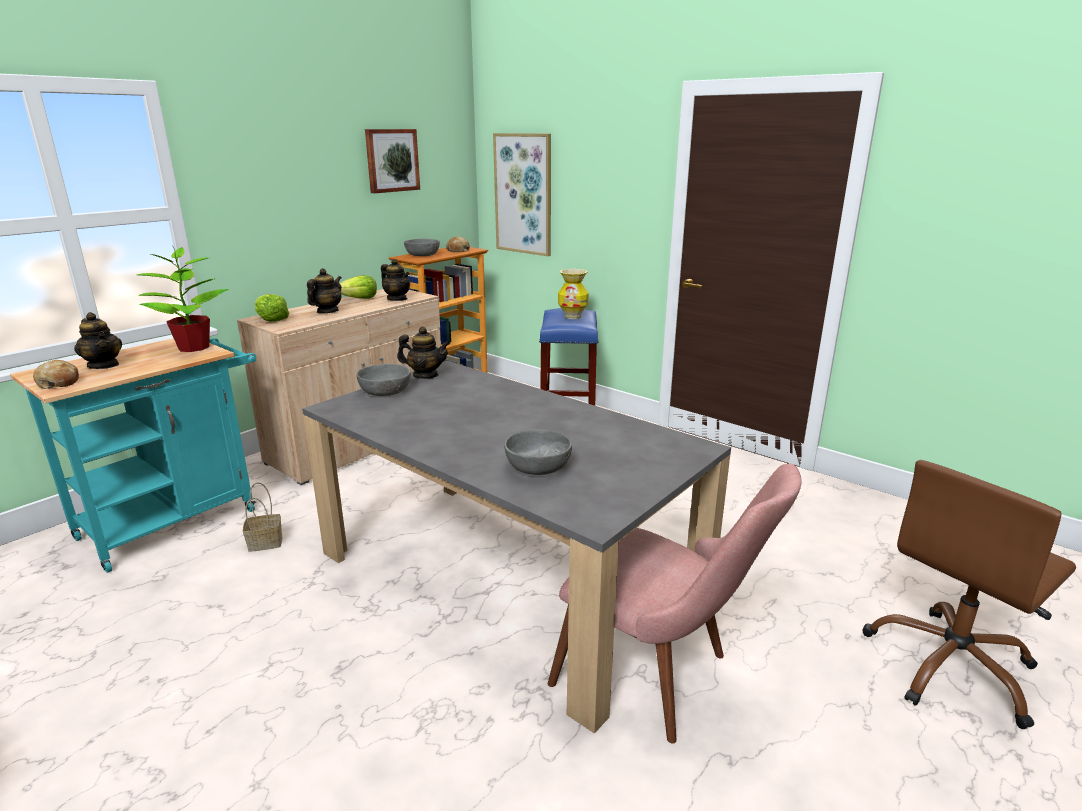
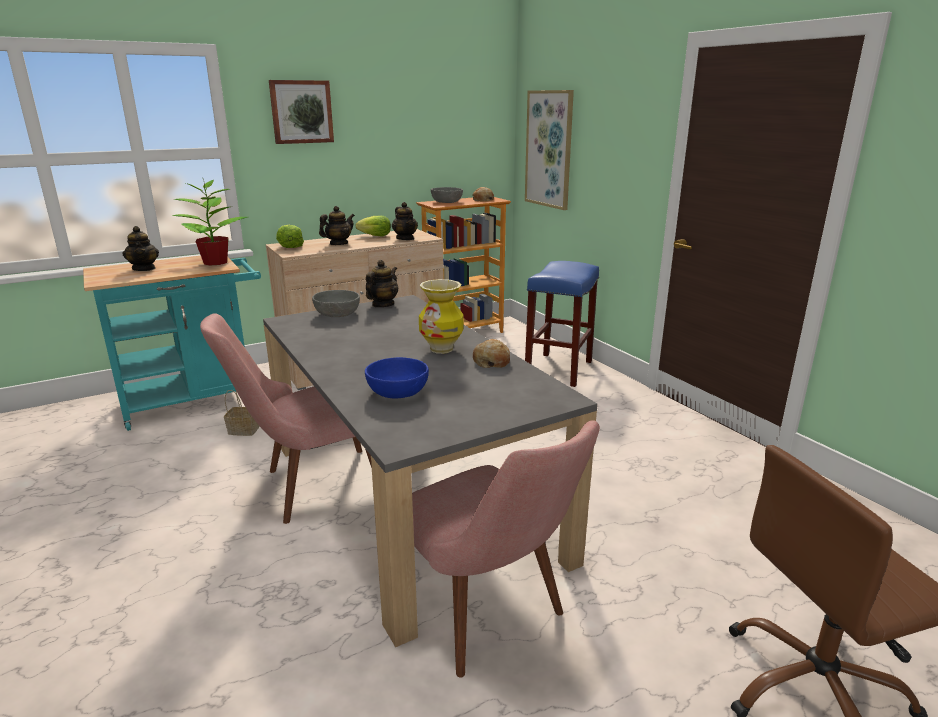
camera: 20 degrees right, 0 degrees up
(59, 382) = (104, 277): bread -> bread (491, 361)
(390, 592) = (308, 488): none -> pink chair
(392, 160) = (426, 114): picture -> picture (301, 112)
(425, 375) = (382, 305): teapot -> teapot turned 90 degrees counterclockwise
(537, 466) = (397, 391): grey bowl -> blue bowl
(572, 317) = (568, 269): vase -> vase (442, 349)

